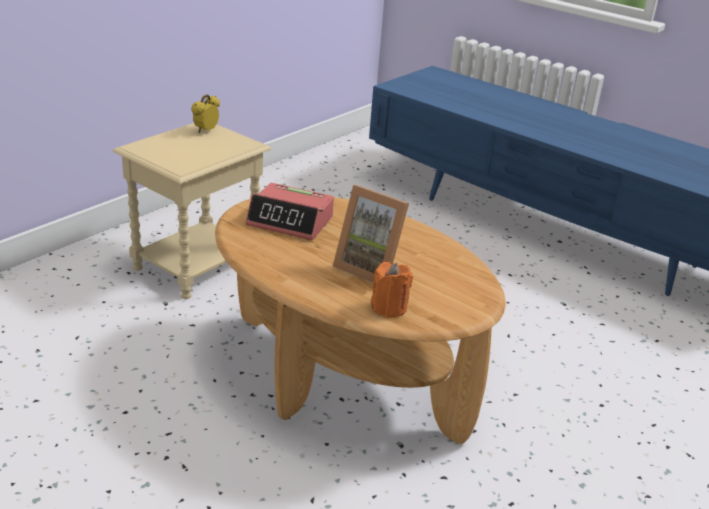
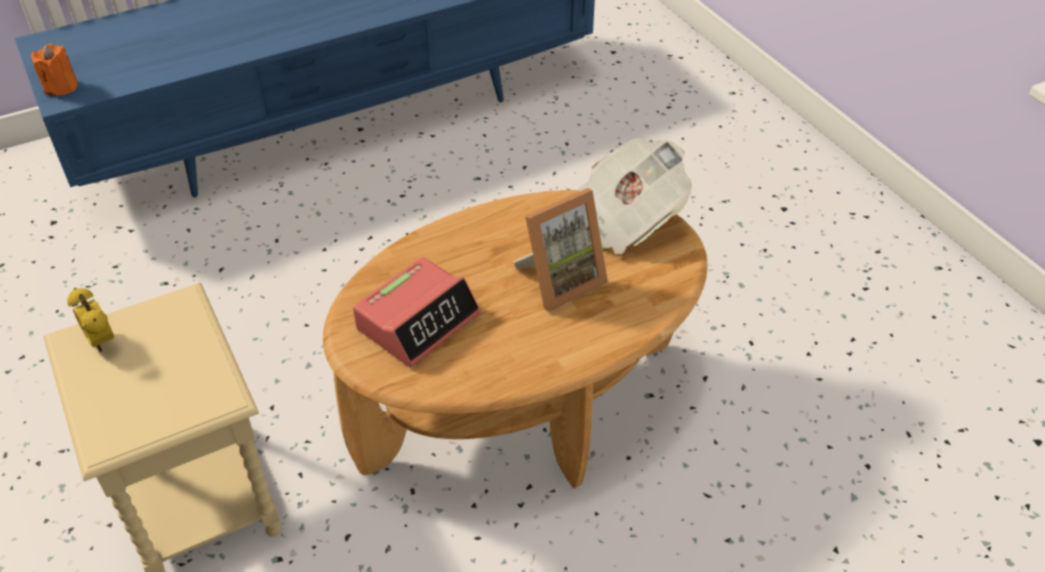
camera: 65 degrees left, 15 degrees up
(389, 307) = (647, 291): orange candle -> orange candle (61, 87)
(464, 286) = (623, 220): none -> newspaper

